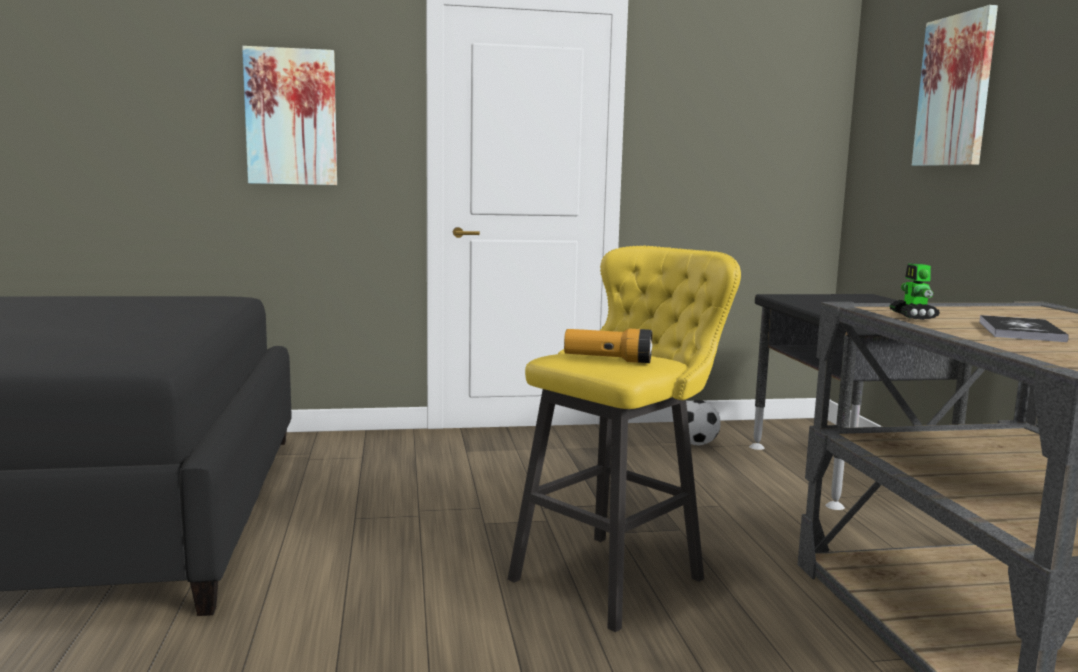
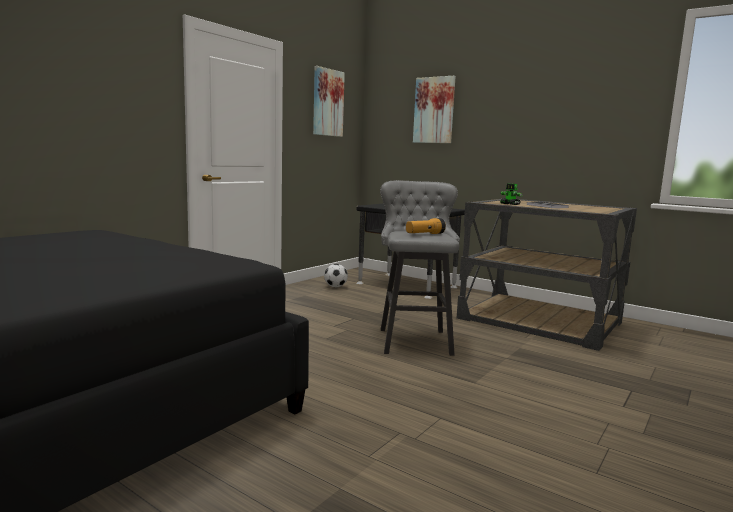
camera: 45 degrees left, 0 degrees up
(291, 117) = (100, 94): picture -> picture (327, 102)
(621, 572) = (414, 338): yellow stool -> grey stool

